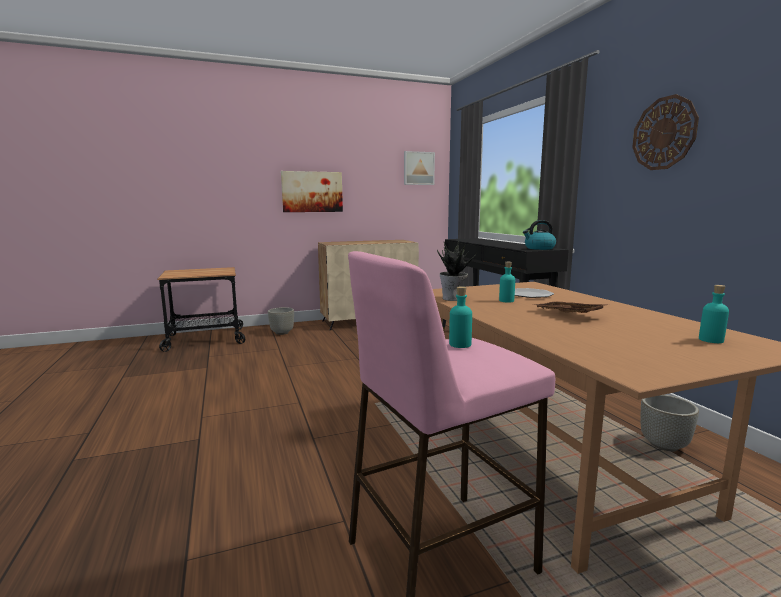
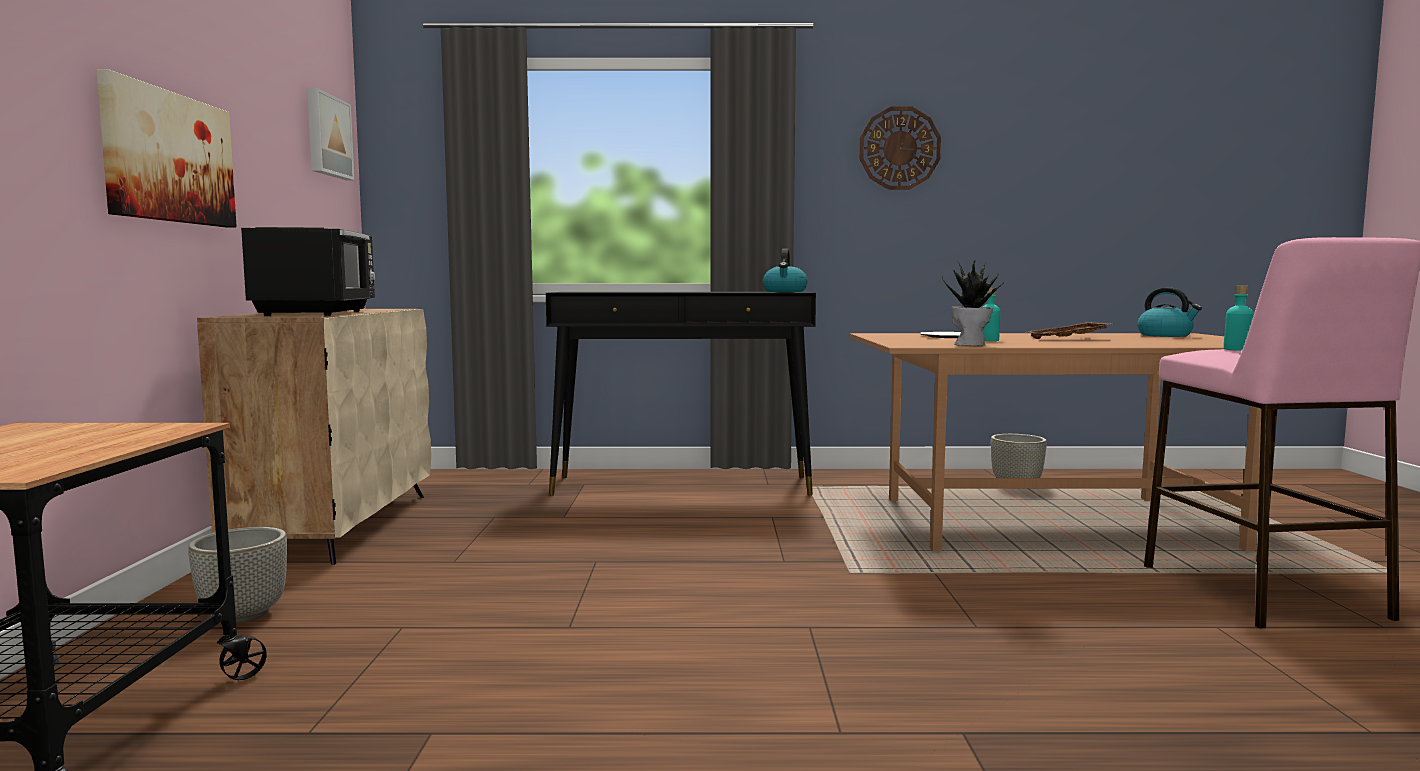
camera: 70 degrees left, 5 degrees down
(354, 243) = (318, 313): none -> black microwave
(711, 340) = (1166, 335): turquoise bottle -> kettle

